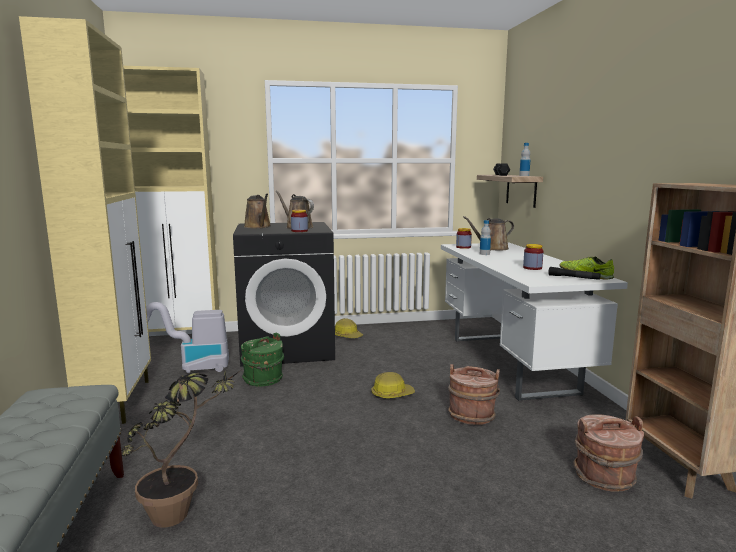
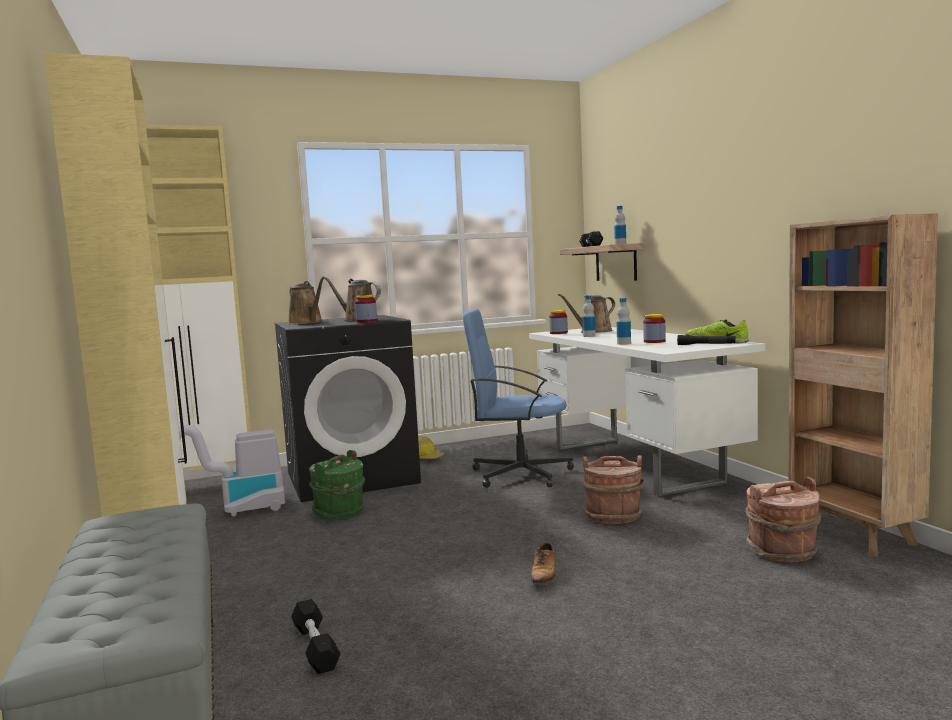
camera: 10 degrees left, 5 degrees down
(184, 512) = (315, 647): potted plant -> black dumbbell
(390, 468) = (544, 574): none -> shoe
(392, 394) = (509, 507): hard hat -> none
(414, 361) = (519, 474): none -> blue office chair
(505, 267) = (624, 343): none -> bottle

